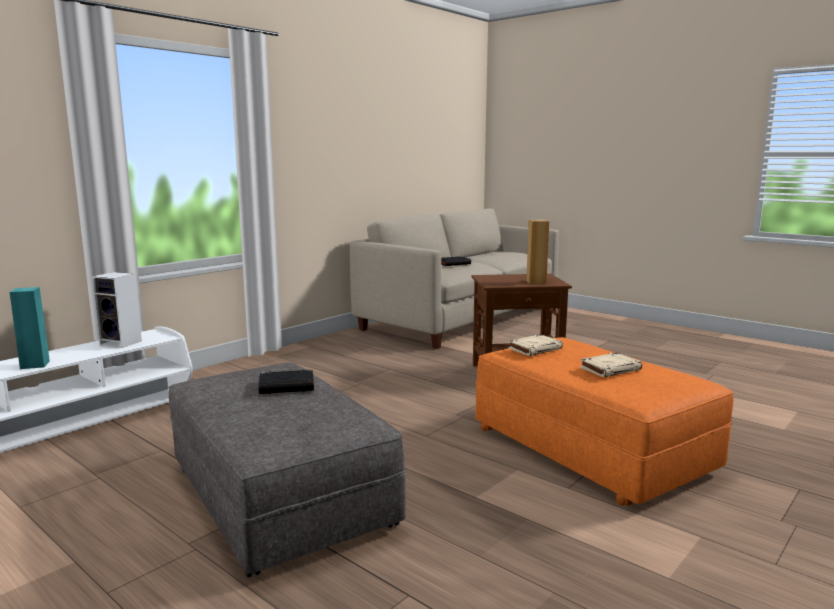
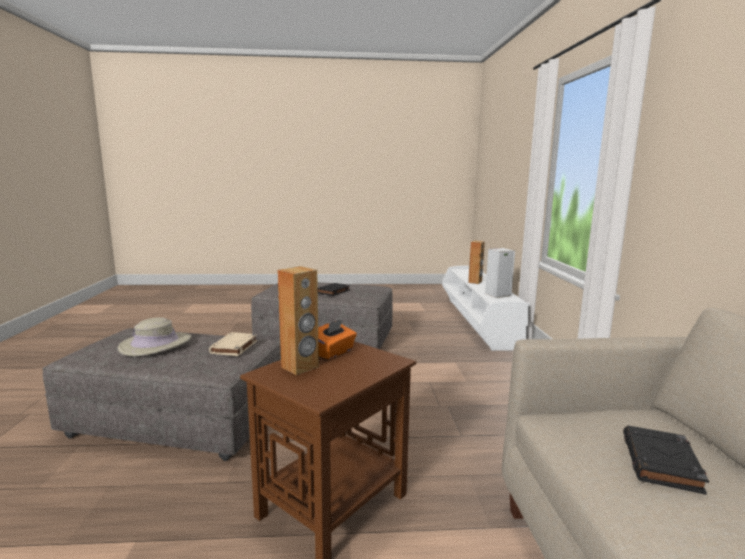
camera: 135 degrees right, 0 degrees up
(35, 365) = (475, 282): turquoise speaker -> brown speaker
(506, 283) = (333, 352): none -> orange tissue box
(590, 448) = (176, 419): orange ottoman -> grey ottoman
(610, 369) = (156, 344): beige book -> beige hat

